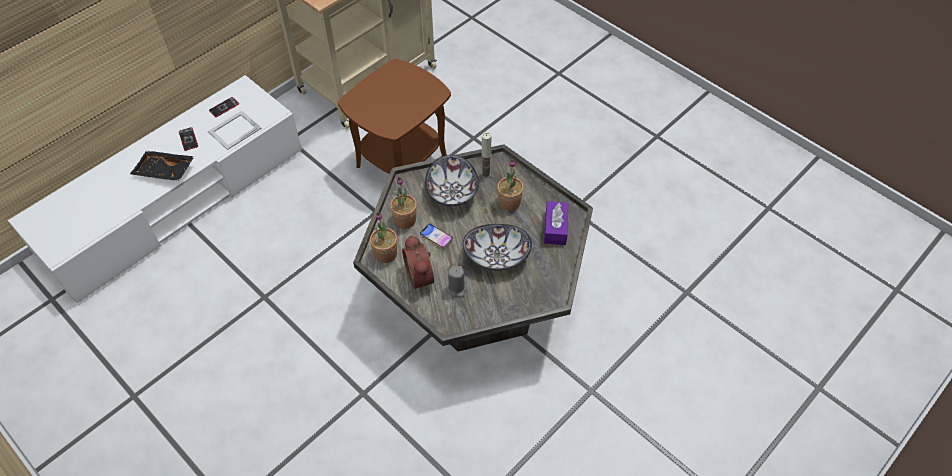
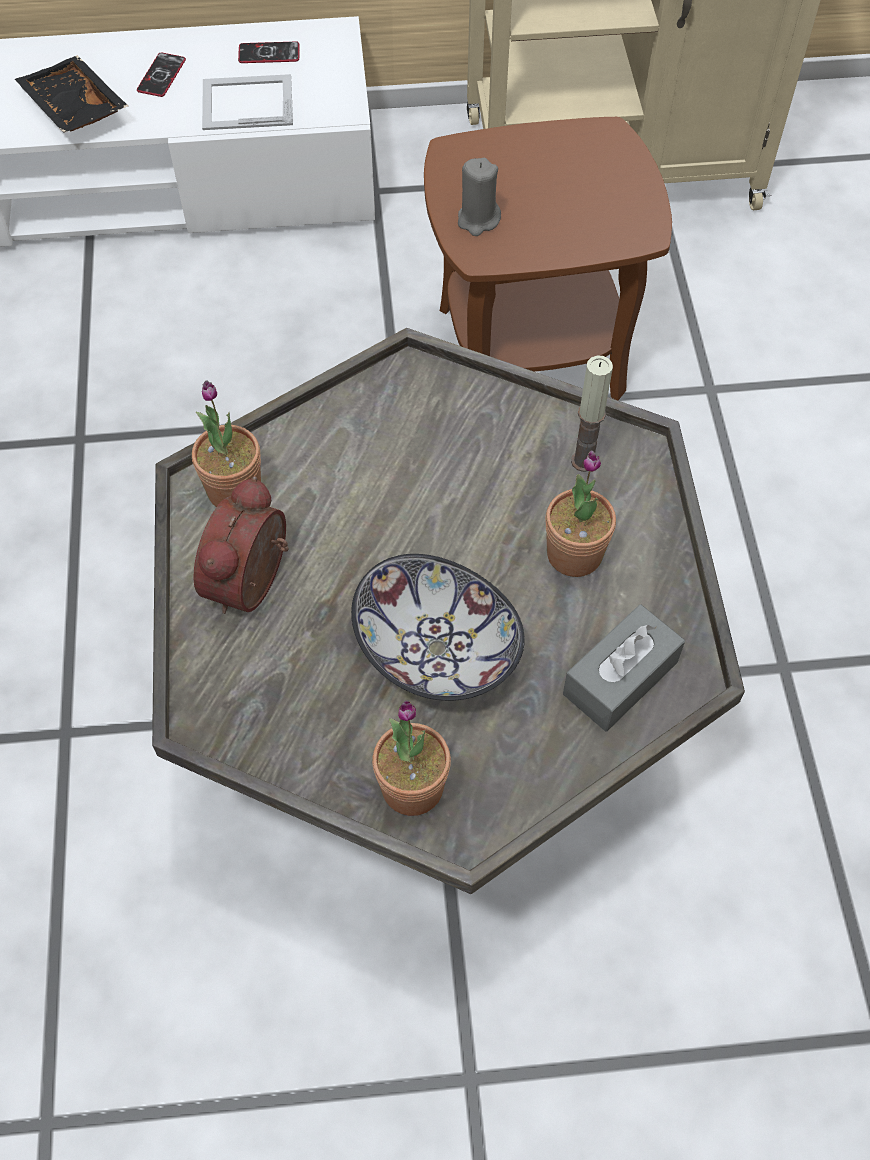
camera: 40 degrees right, 5 degrees up
(405, 220) = (334, 448): potted plant -> potted plant (412, 787)
(436, 237) = (359, 524): phone -> none
(452, 192) = (479, 455): bowl -> none
(457, 288) = (293, 658): grey candle -> grey candle (478, 220)
(555, 228) = (620, 678): purple tissue box -> grey tissue box

